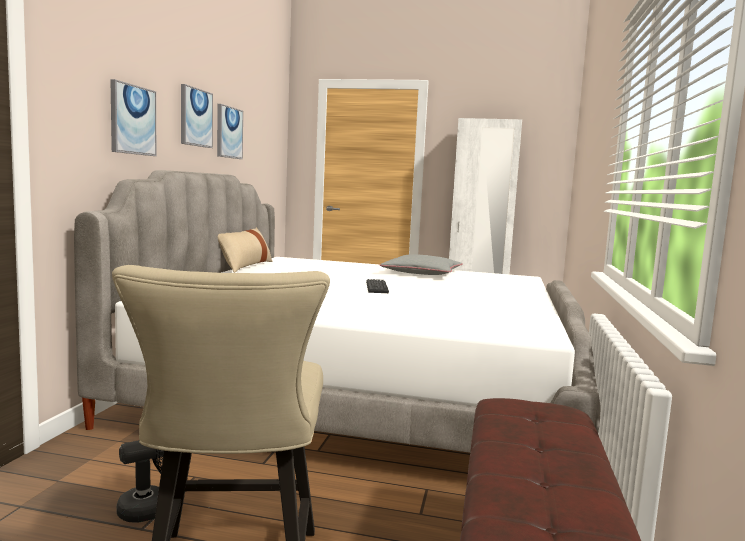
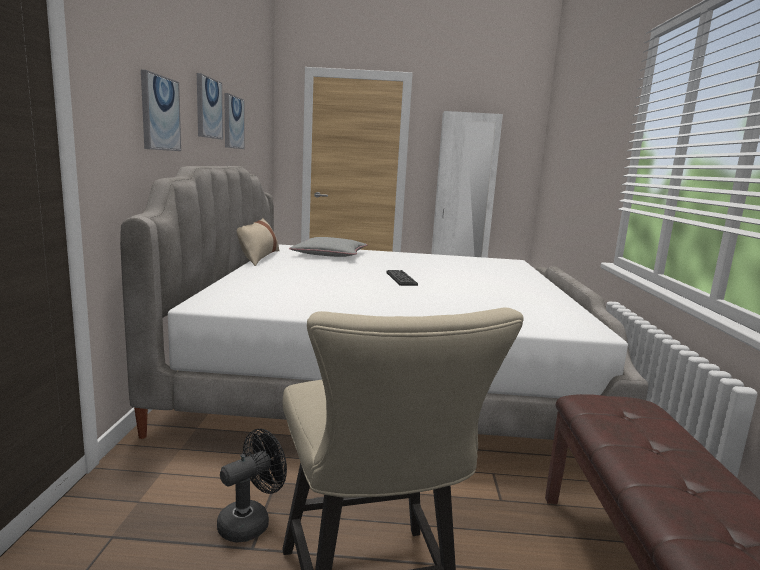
camera: 10 degrees left, 5 degrees up
(421, 273) = (424, 260): grey pillow -> grey pillow (329, 254)

